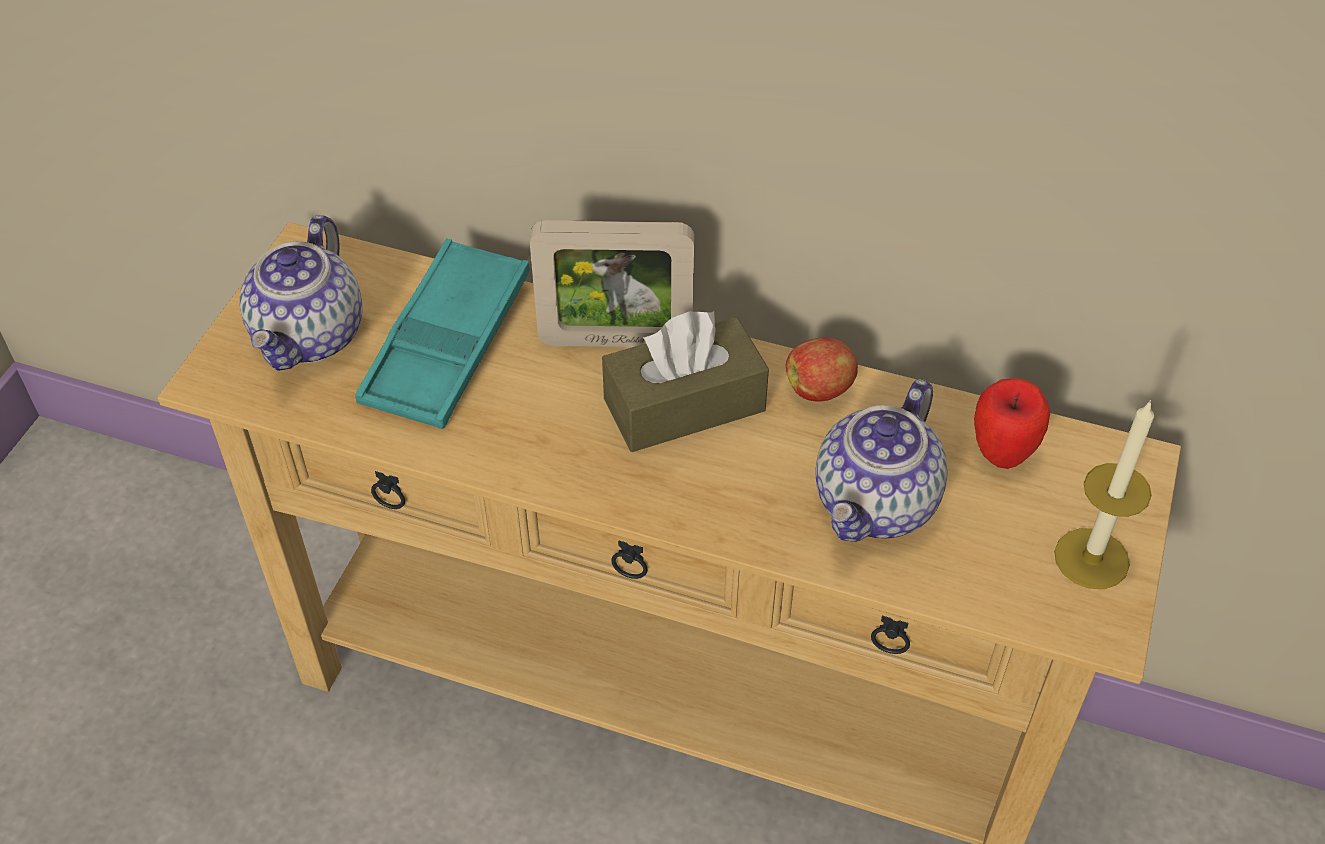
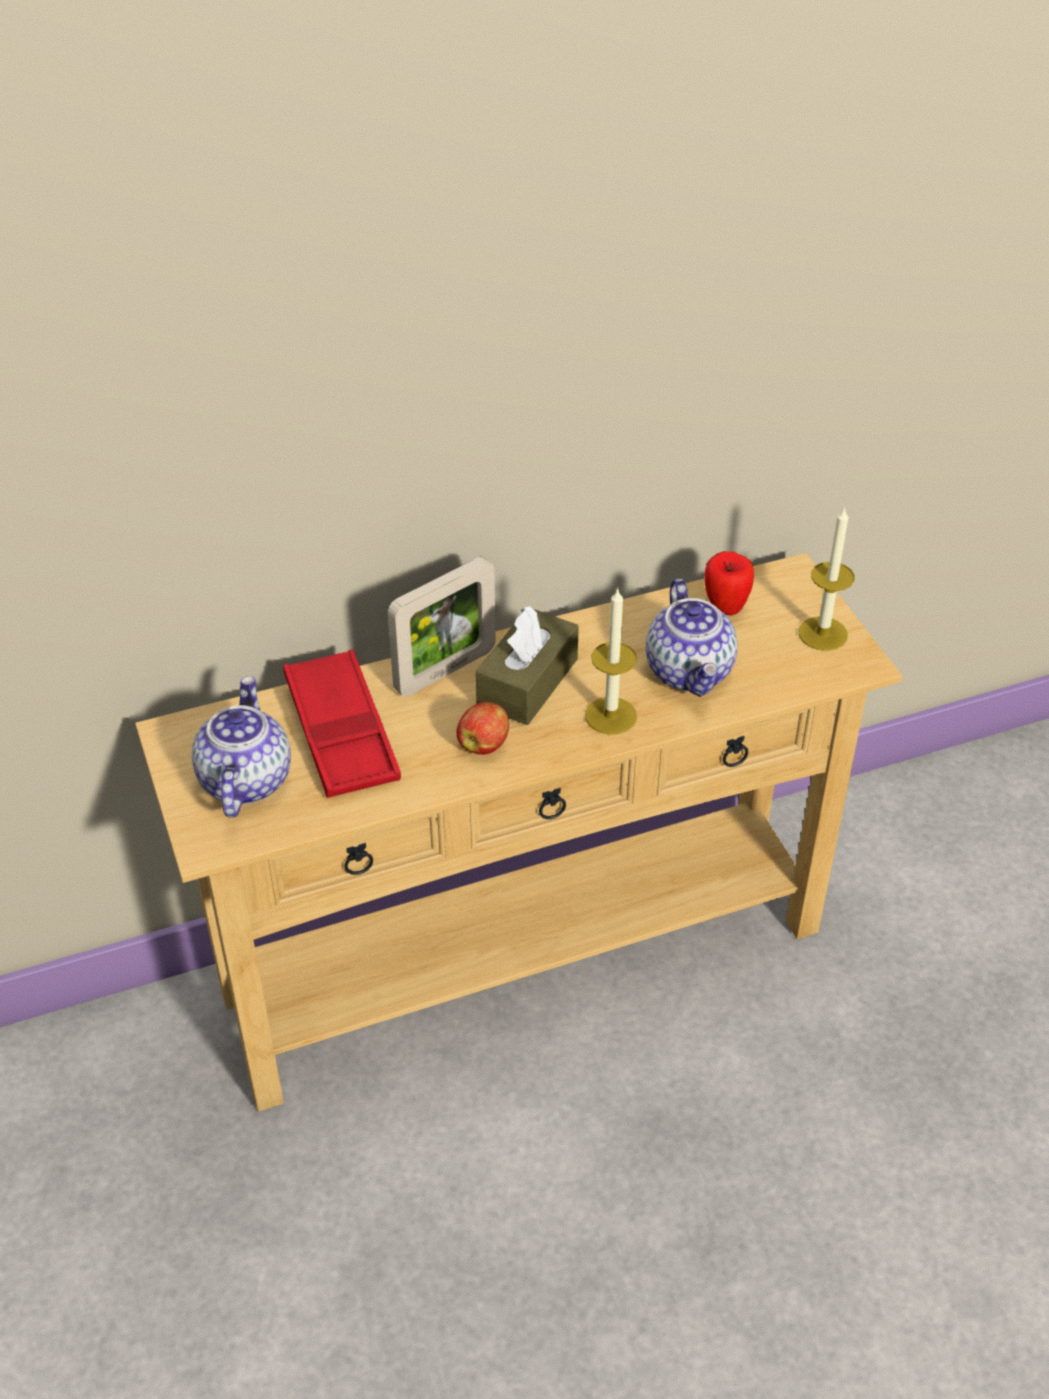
camera: 40 degrees left, 5 degrees down
(311, 336) = (244, 780): teapot -> teapot turned 150 degrees counterclockwise
(447, 344) = (341, 732): turquoise tray -> red tray
(730, 499) = (611, 715): none -> candle
(820, 389) = (594, 630): apple -> apple (484, 744)

